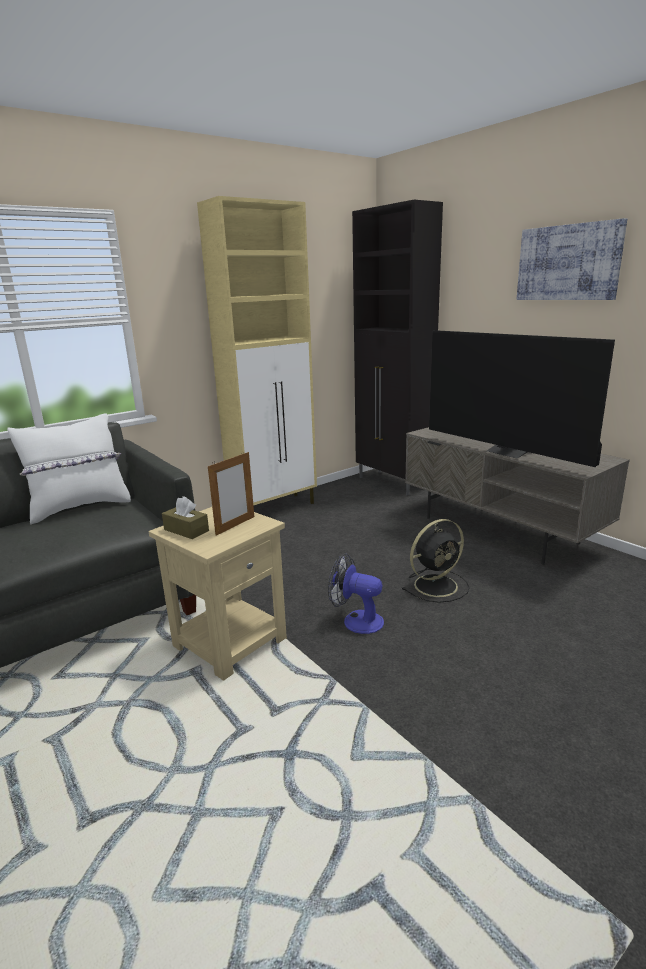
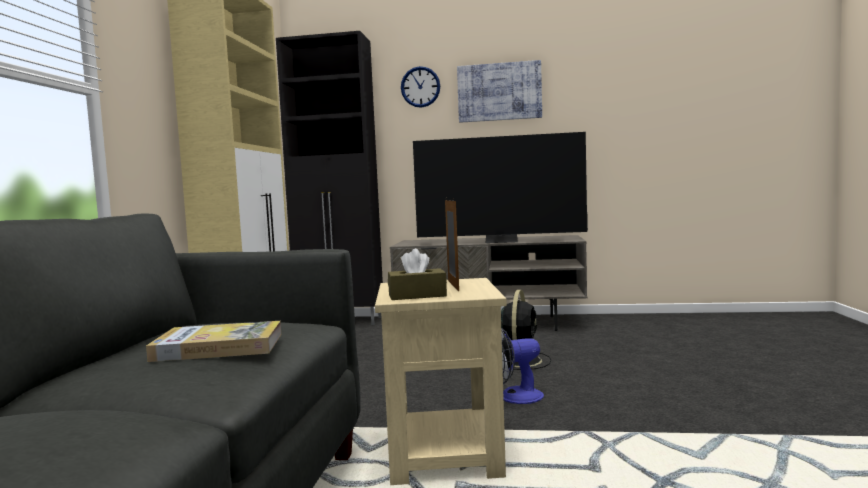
camera: 45 degrees left, 15 degrees down
(58, 534) = (219, 347): none -> book
(80, 508) = (159, 335): white pillow -> none
(485, 255) = (420, 87): none -> wall clock

